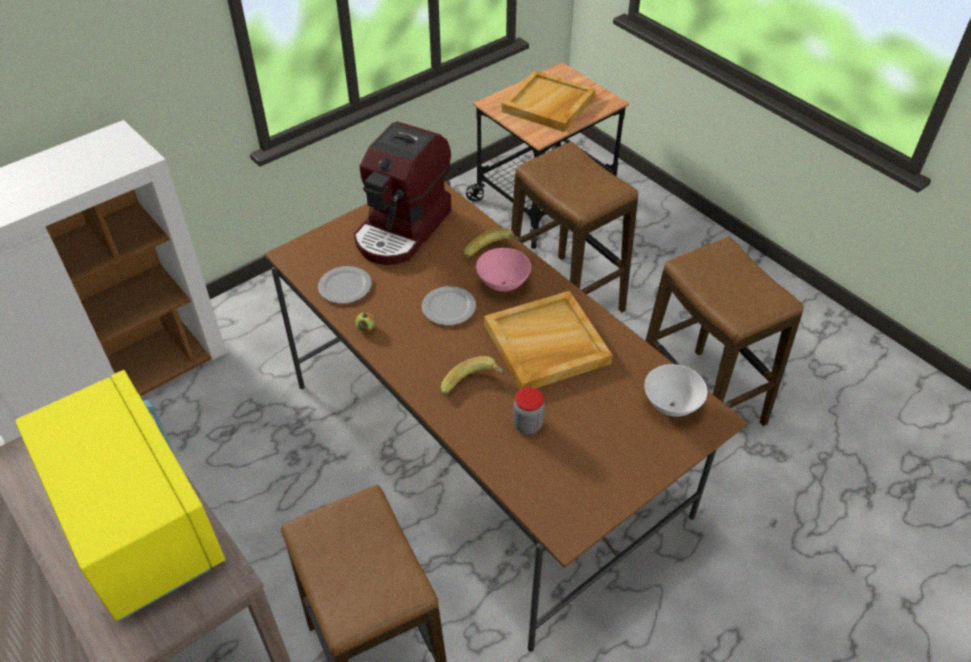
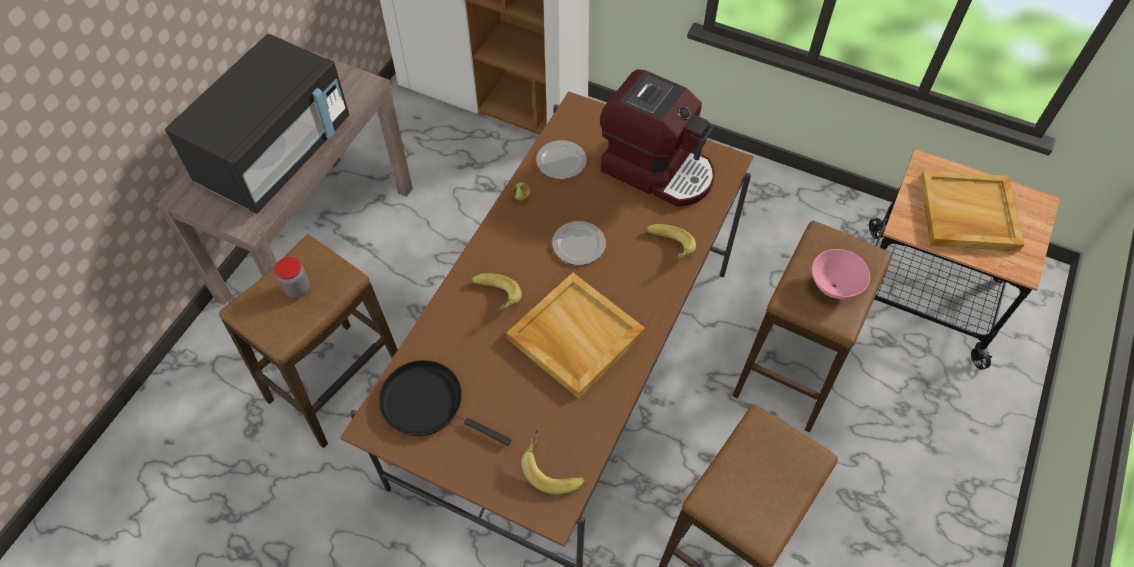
camera: 65 degrees right, 10 degrees up
(138, 522) = (276, 153): yellow microwave -> black microwave
(403, 229) = (658, 169): coffee machine -> coffee machine turned 150 degrees counterclockwise
(503, 284) = (633, 274): pink bowl -> pink bowl (834, 287)
(527, 425) = (472, 357): jar -> jar (297, 289)
(561, 476) = (428, 403): none -> black frying pan
(671, 405) = (552, 468): white bowl -> banana

